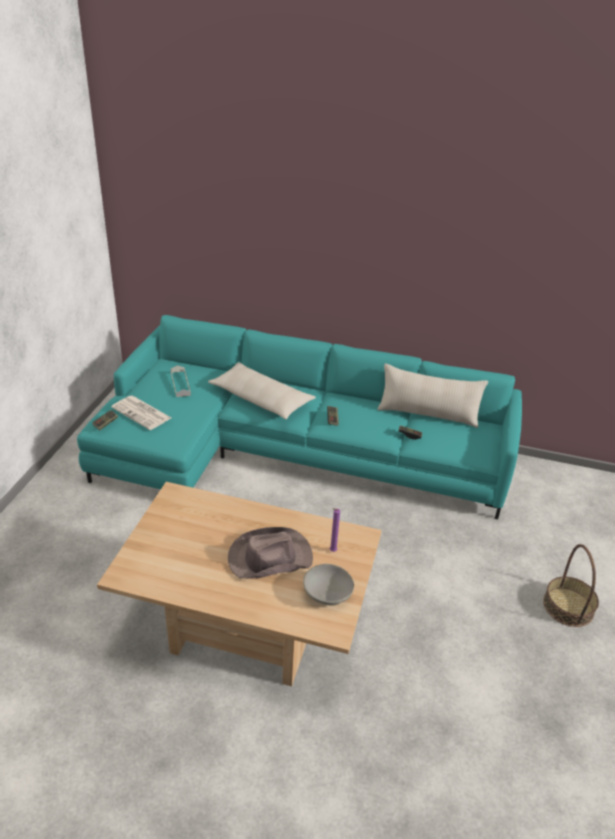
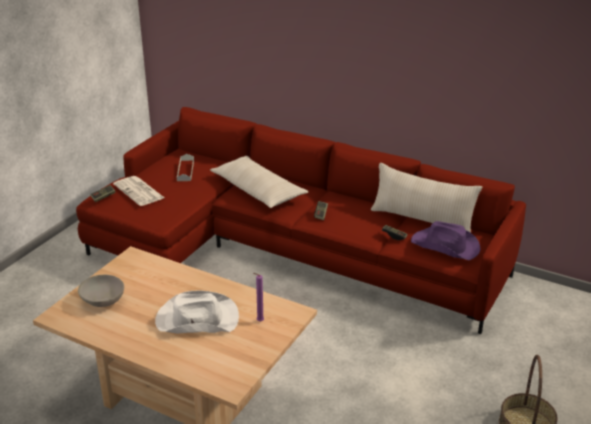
camera: 15 degrees right, 5 degrees down
(269, 557) = (196, 319): brown hat -> white hat
(290, 452) = (286, 249): turquoise sofa -> red sofa
(327, 594) = (238, 356): grey bowl -> grey bowl (103, 300)
(460, 441) = (445, 246): none -> purple hat

